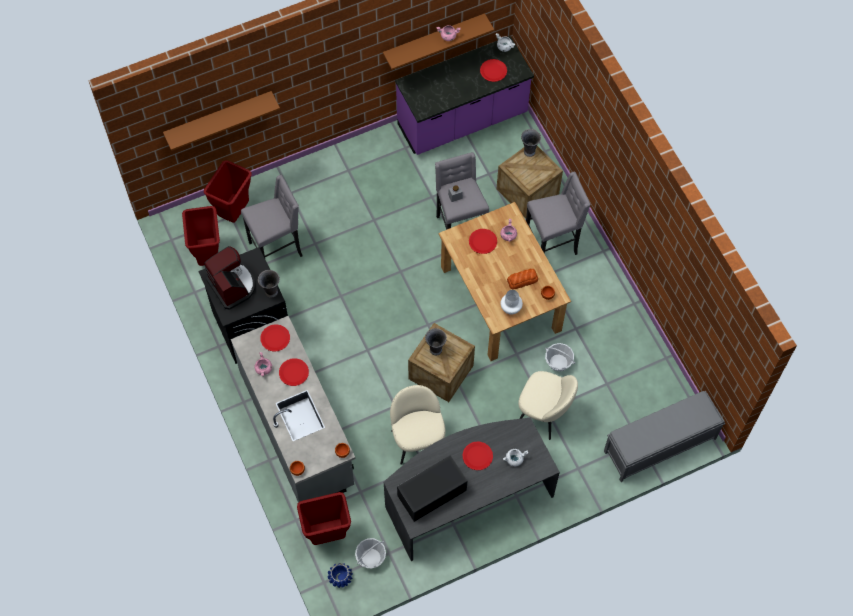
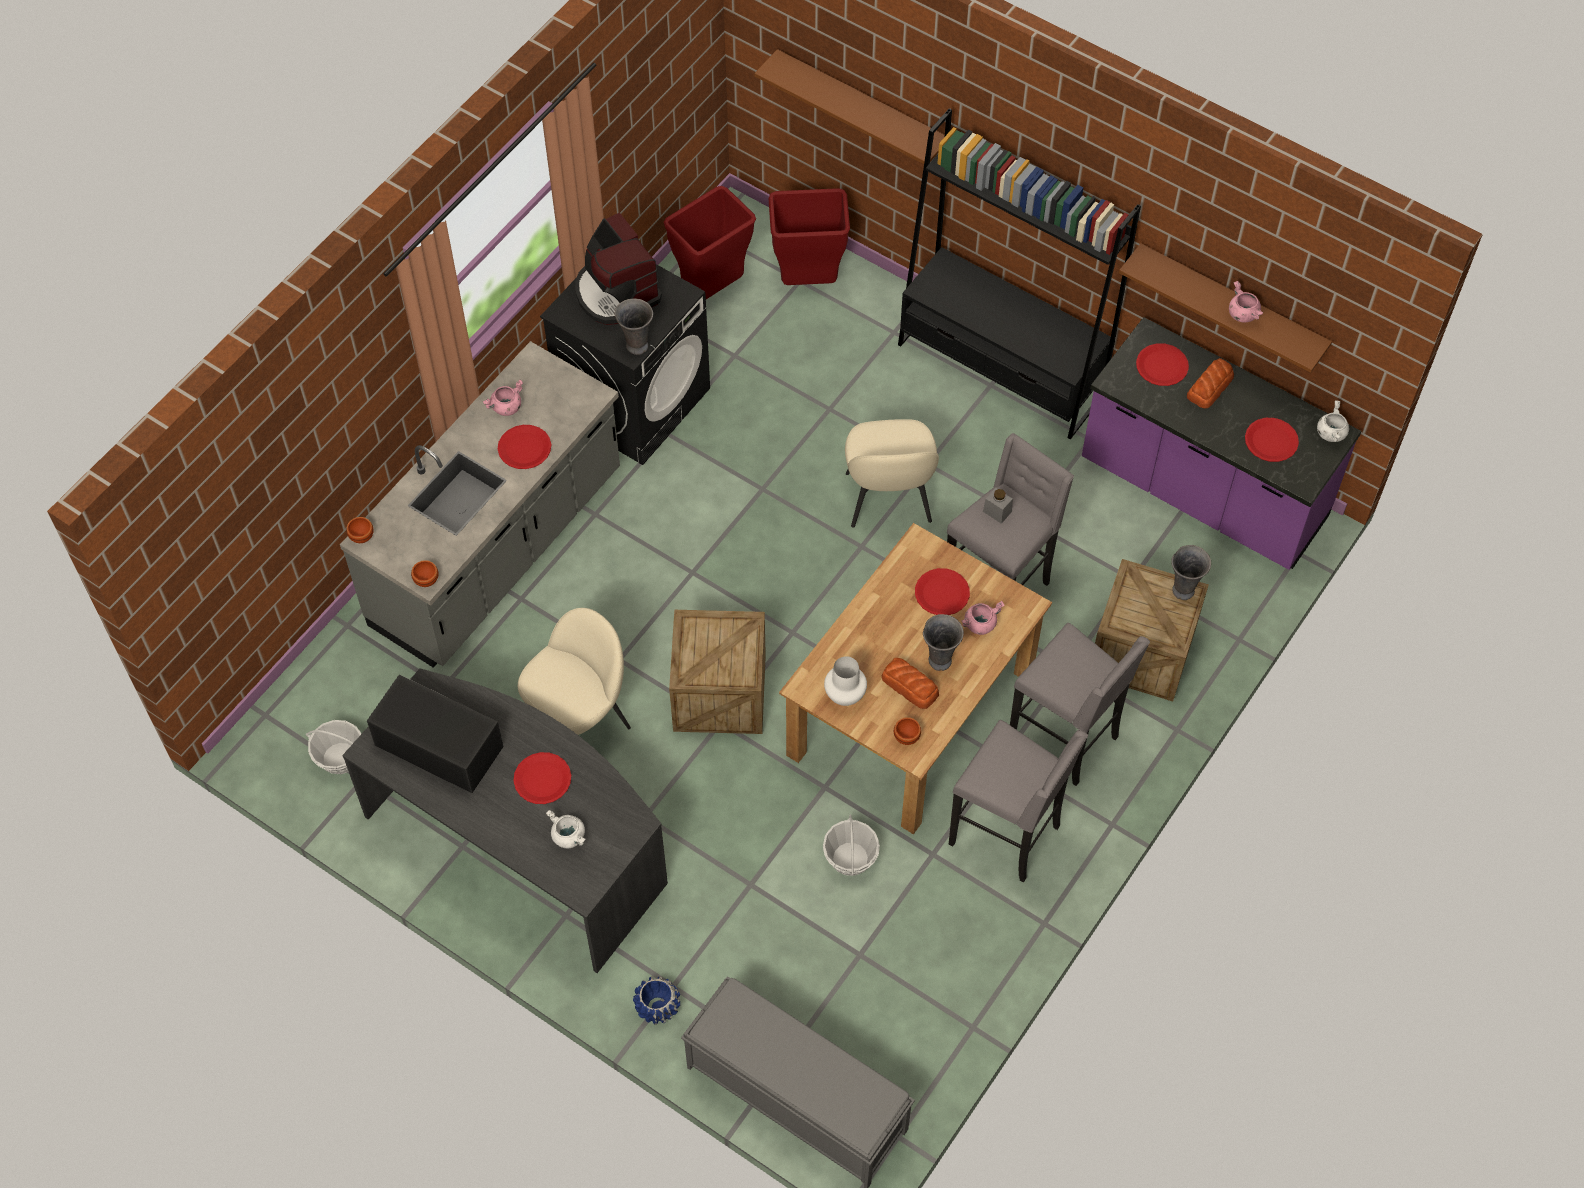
camera: 60 degrees right, 5 degrees down
(232, 285) = (616, 293): coffee machine -> coffee machine turned 120 degrees clockwise
(275, 338) = (567, 395): red plate -> red plate (1162, 366)
(277, 249) = (784, 366): grey stool -> grey stool (1007, 835)
(328, 534) = (347, 679): red trash can -> none
(340, 577) = (284, 733): blue planter -> blue planter (657, 1006)
(343, 161) = (1001, 370): none -> black bookcase
(435, 349) = (716, 638): grey vase -> grey vase (940, 659)
(450, 76) = (1210, 387): none -> bread
(544, 414) = (740, 883): beige chair -> beige chair (888, 500)

